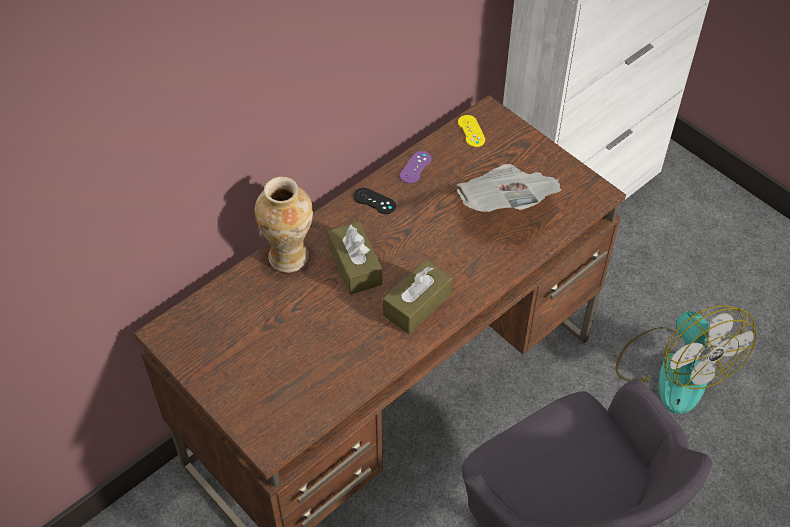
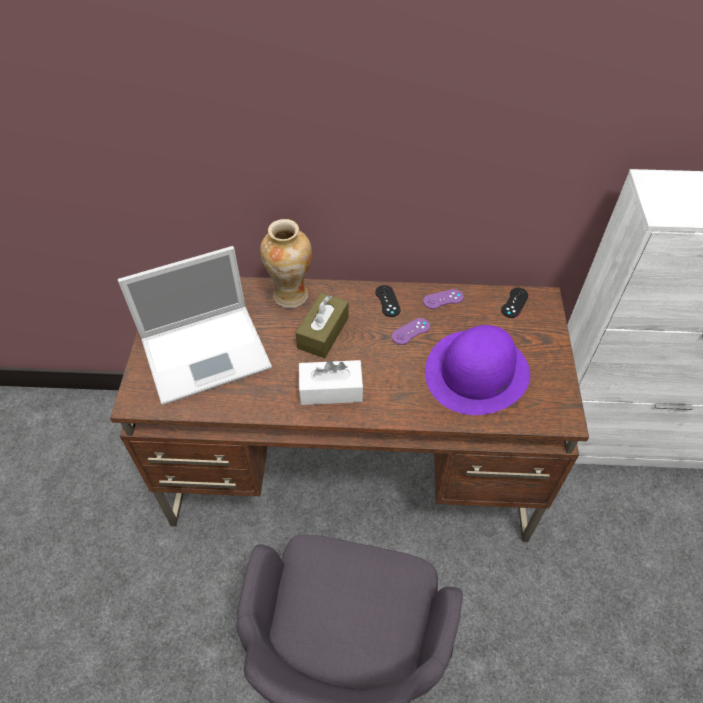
camera: 45 degrees right, 0 degrees up
(279, 357) = (208, 352): none -> laptop
(417, 304) = (331, 390): brown tissue box -> white tissue box
(422, 212) = (410, 331): none -> purple game controller
(471, 131) = (514, 303): yellow game controller -> black game controller
(505, 205) = (477, 371): newspaper -> purple hat
(673, 369) = (575, 621): fan -> none

